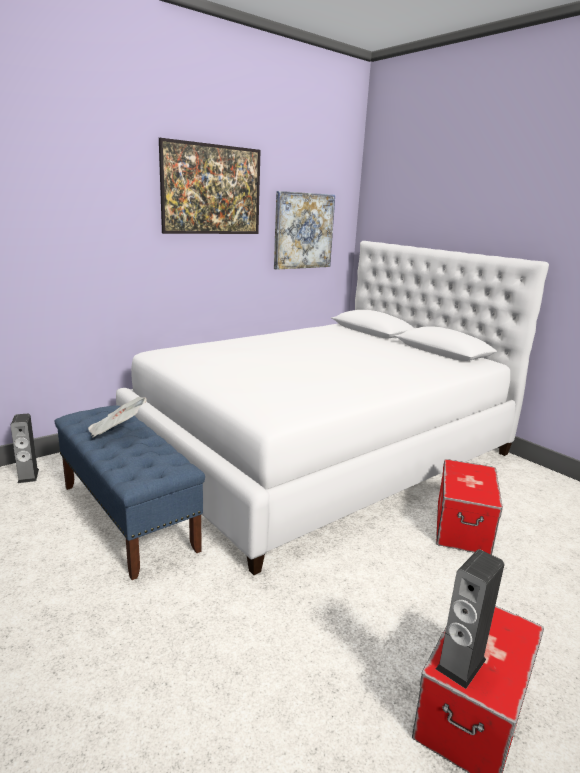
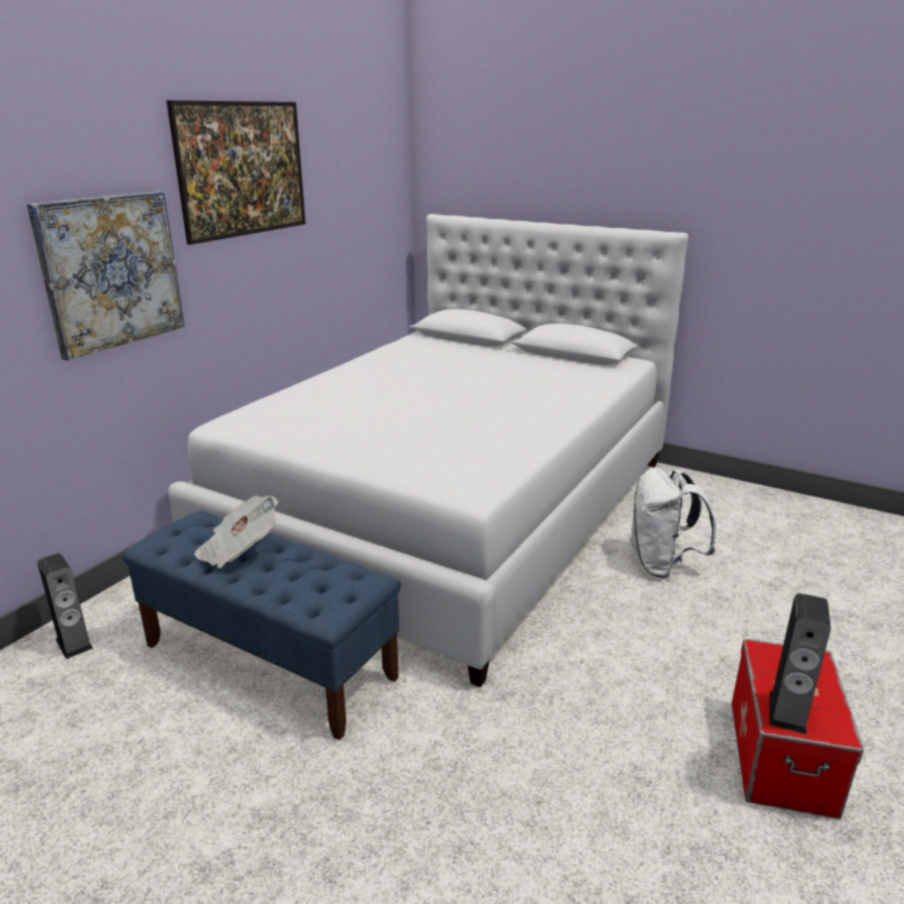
camera: 20 degrees left, 5 degrees up
(303, 231) = (355, 210): picture -> picture (111, 271)
(463, 527) = (662, 564): storage box -> white backpack

